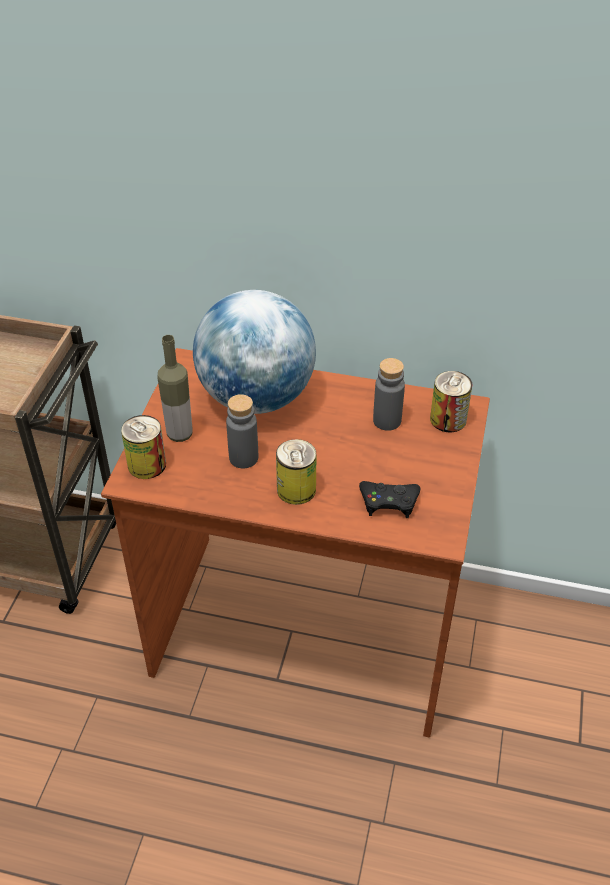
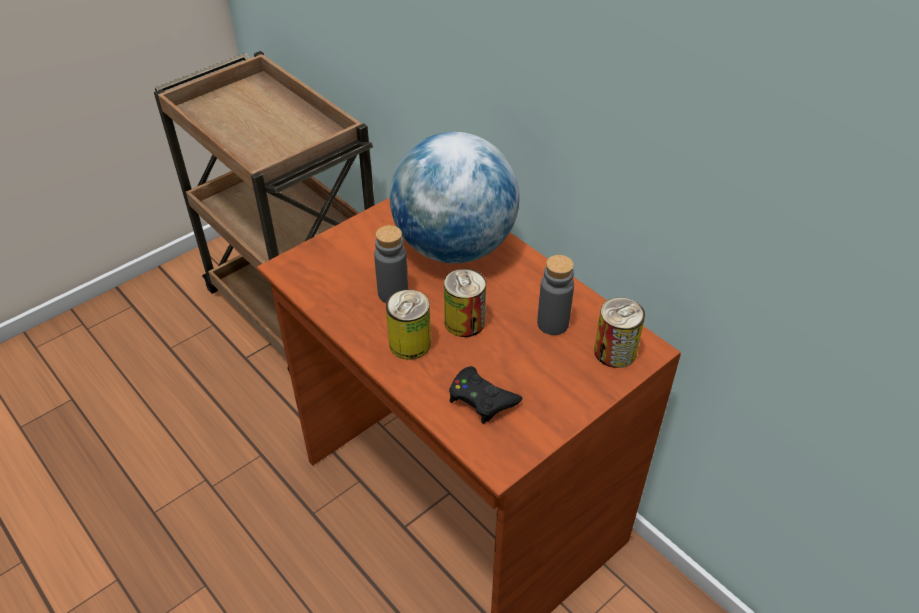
camera: 35 degrees right, 0 degrees up
(147, 465) = (312, 260): can -> can (464, 322)
(180, 434) = (361, 248): bottle -> none

